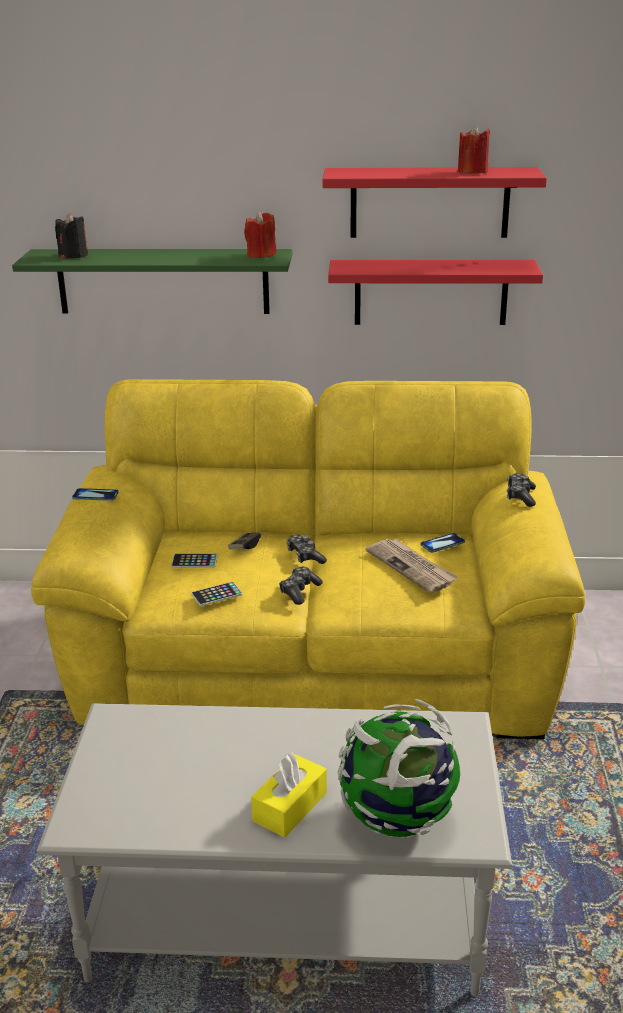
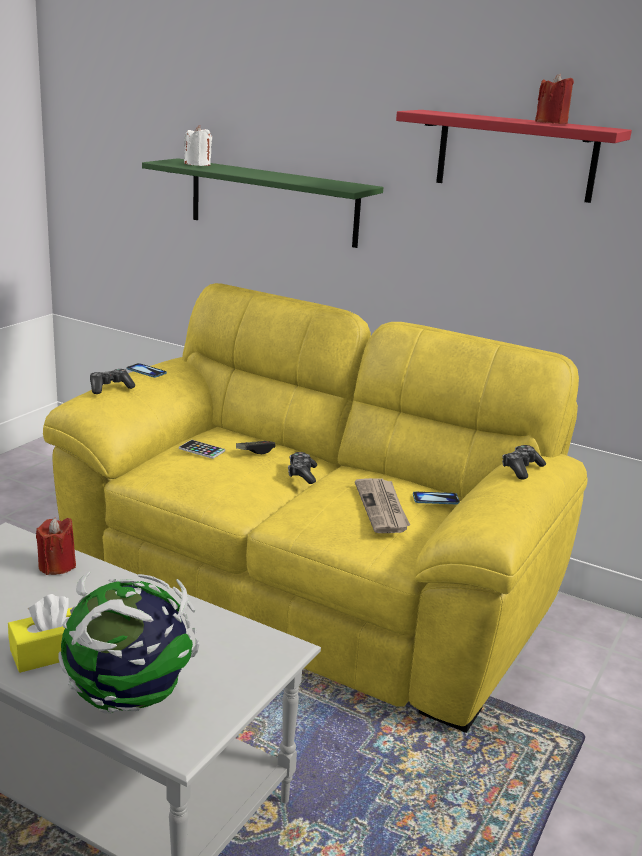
camera: 25 degrees right, 5 degrees down
(73, 255) = (197, 164): black candle -> white candle
(217, 594) = (192, 478): phone -> none
(261, 255) = (346, 185): red candle -> red candle (57, 566)
(299, 591) = (266, 498): game controller -> game controller (110, 388)
(430, 292) = (507, 250): red shelf -> none

